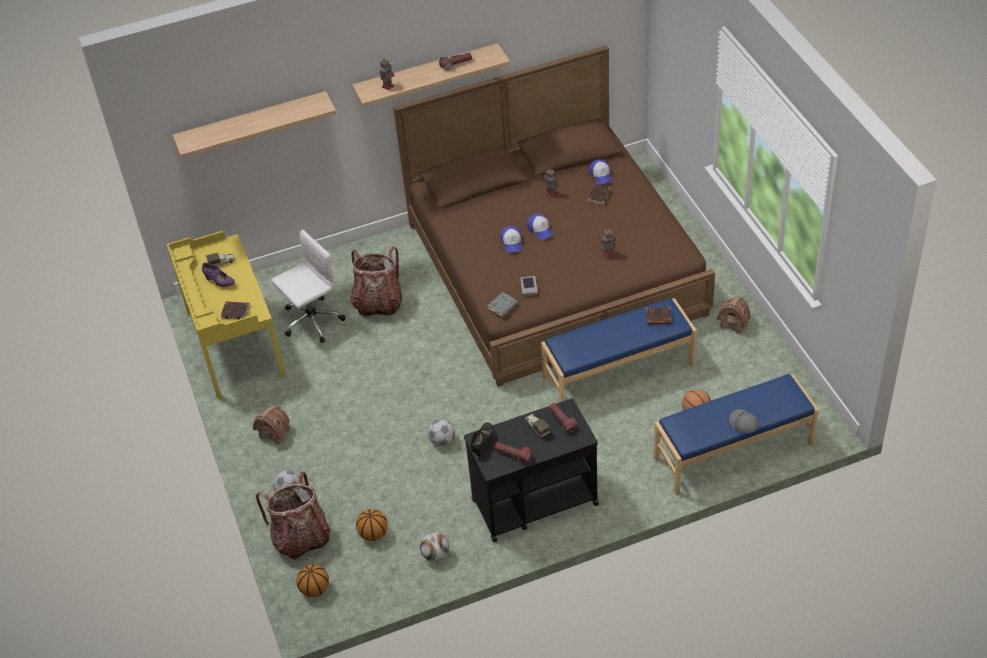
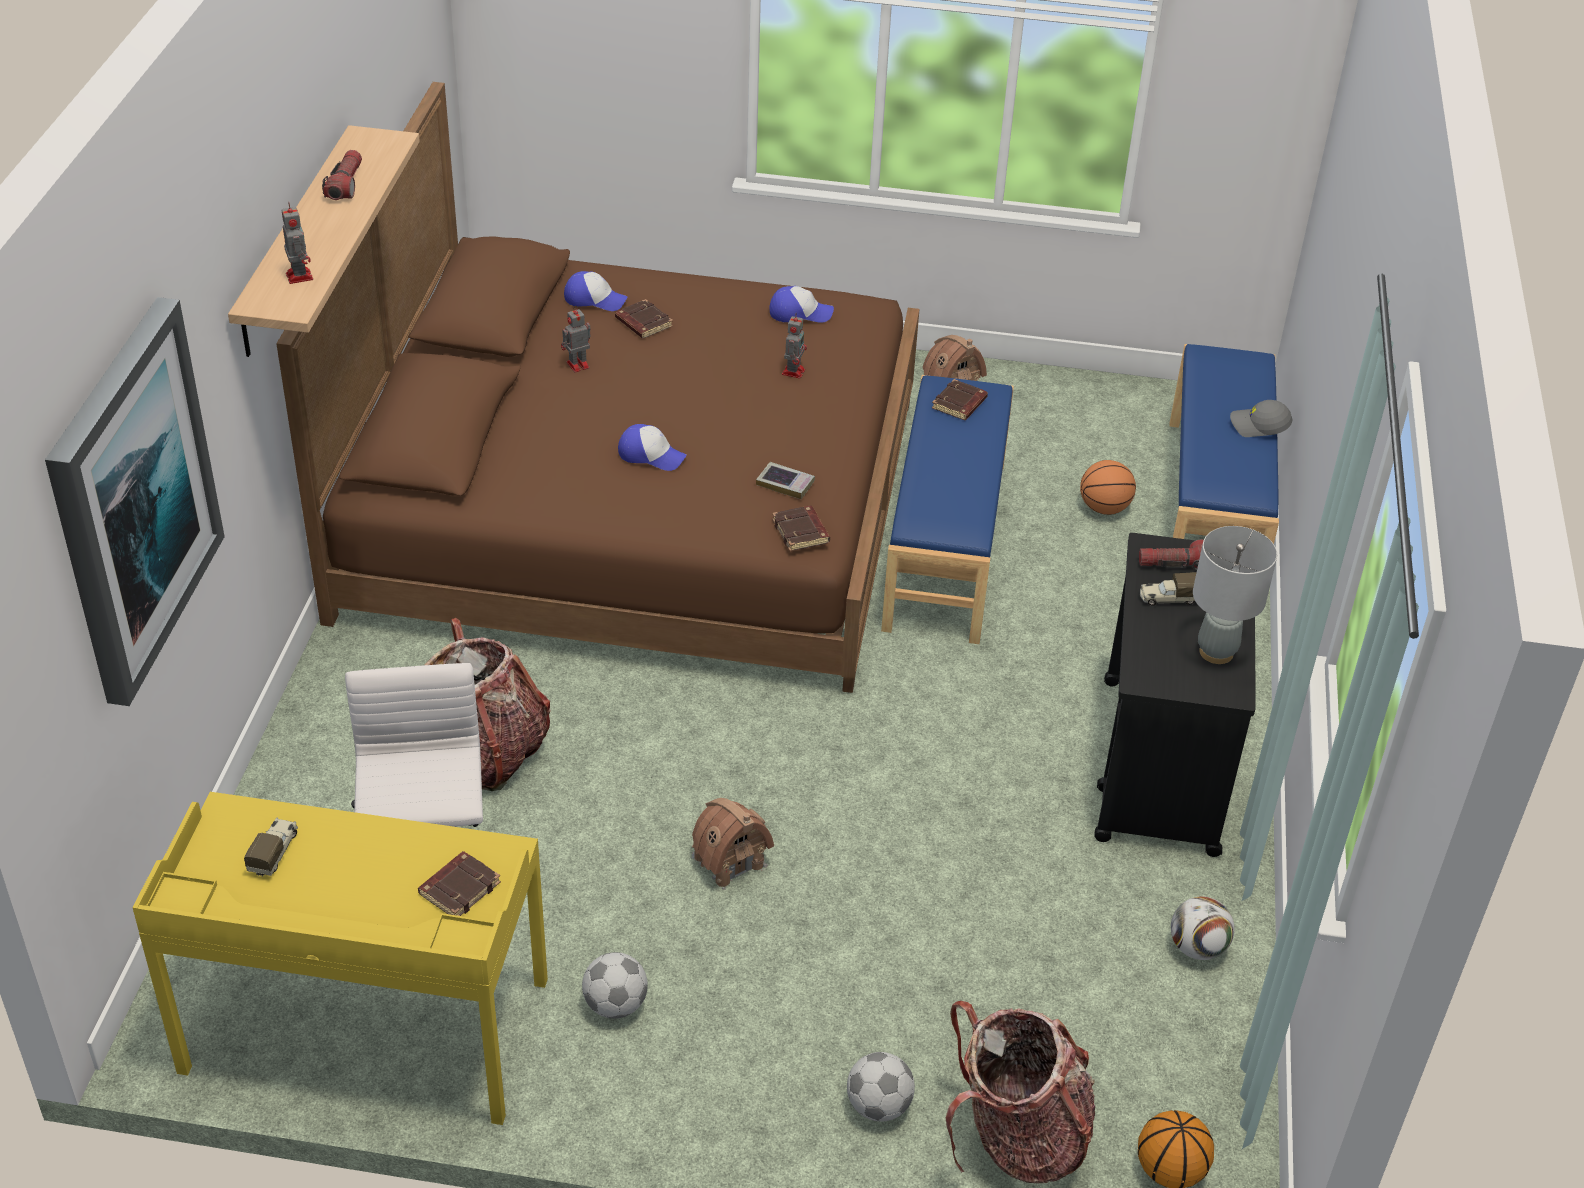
camera: 65 degrees left, 5 degrees down
(219, 282) = (333, 880): purple shoe -> none
(252, 123) = (132, 500): shelf -> picture
(274, 433) = (693, 1063): toy house -> toy house (729, 861)
(373, 534) = (1085, 1017): basketball -> none
(442, 441) = (925, 820): football -> football (616, 1005)
(482, 443) = (1159, 677): black shoe -> none
(502, 306) = (801, 532): grey book -> brown book
(513, 455) = (1216, 652): flashlight -> grey table lamp
(540, 229) = (654, 412): cap -> cap (800, 313)

